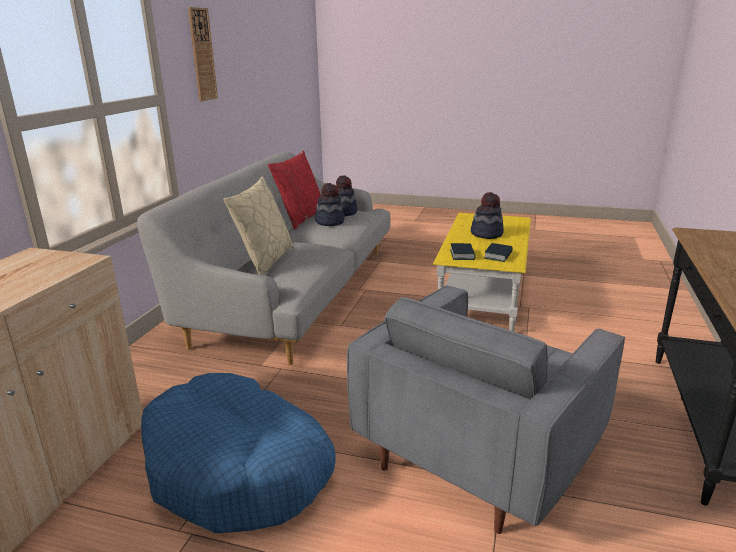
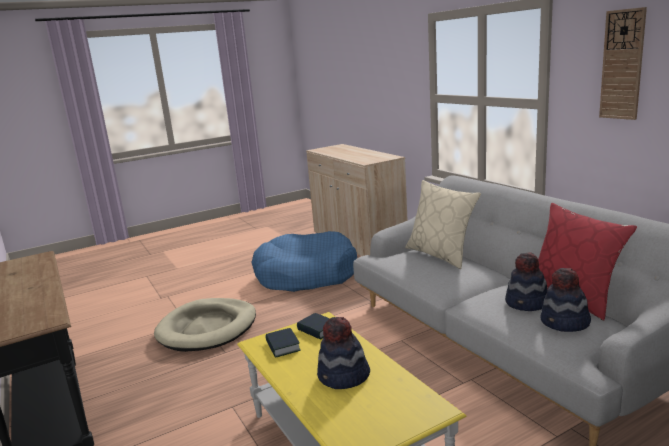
camera: 135 degrees right, 5 degrees down
(480, 450) = (208, 328): grey armchair -> beige dog bed

